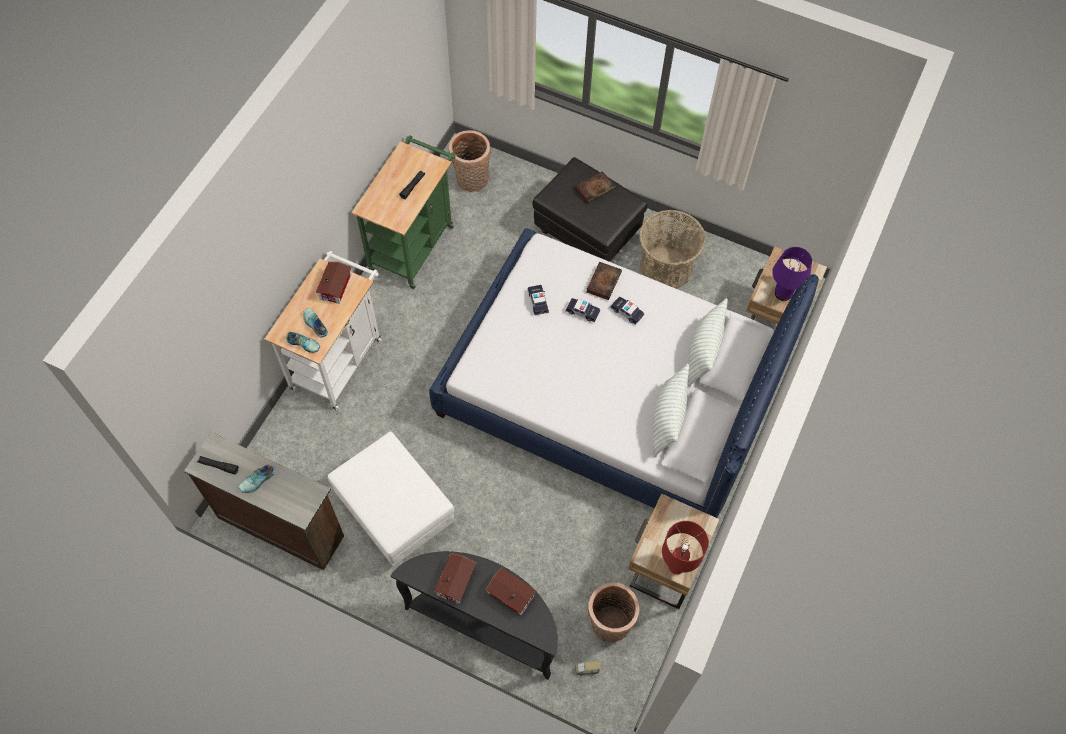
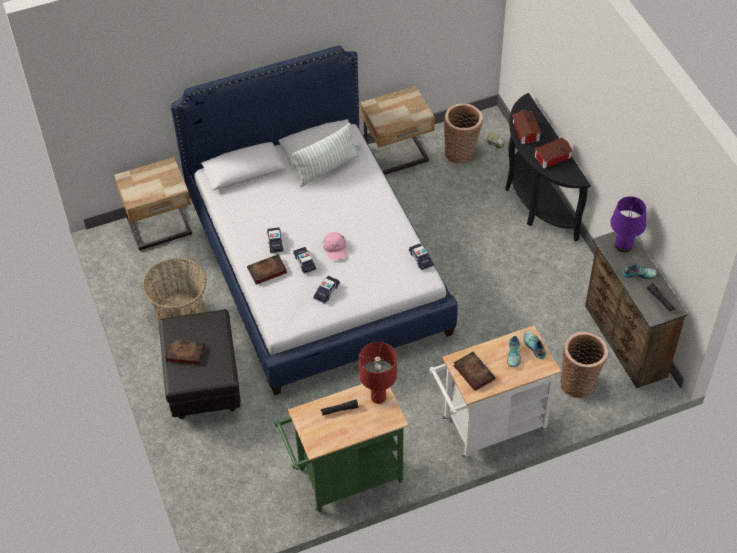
camera: 135 degrees left, 10 degrees down
(336, 286) = (473, 372): toy house -> book
(395, 513) = (538, 295): white ottoman -> none
(471, 182) = (242, 498): basket -> basket (579, 383)
(491, 391) = (420, 259): none -> toy car
(572, 345) = (335, 248): none -> pink cap
(676, 566) = (411, 98): red table lamp -> red table lamp (378, 397)
(703, 352) = (257, 186): pillow -> none
(783, 293) = (163, 179): purple table lamp -> purple table lamp (623, 245)

